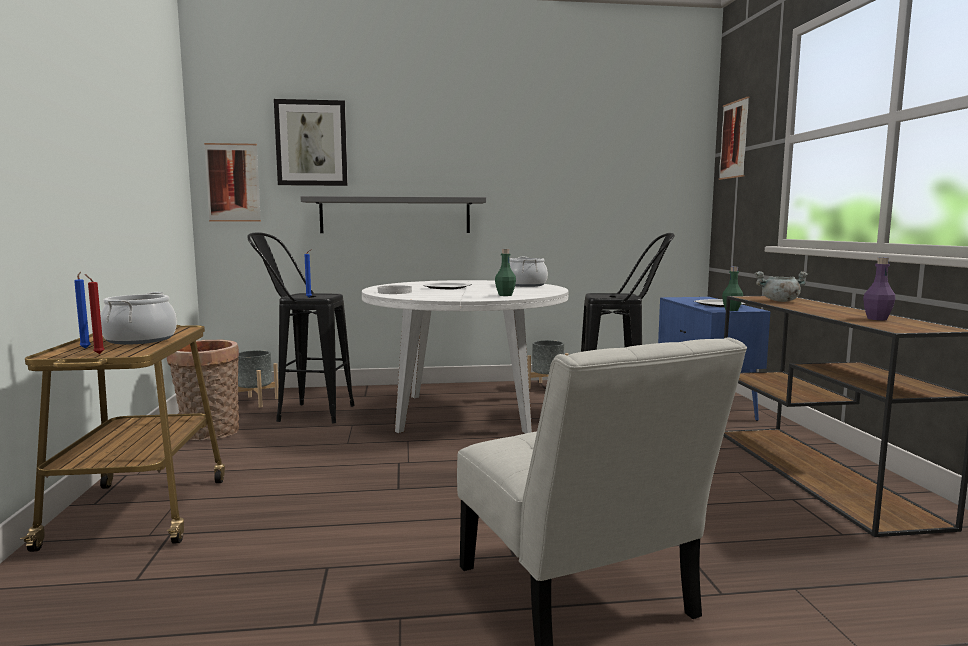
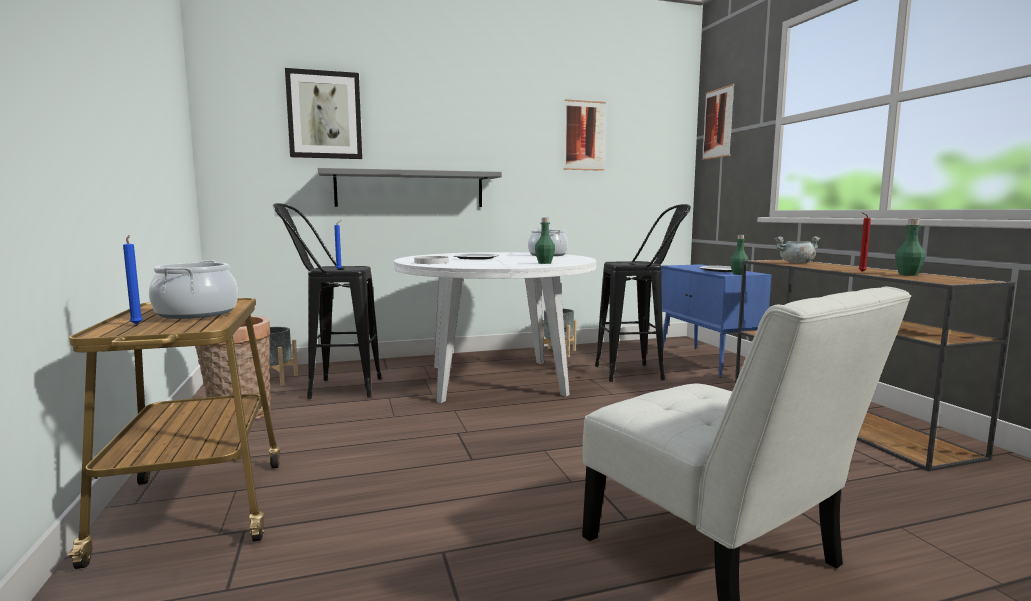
camera: 10 degrees left, 0 degrees up
(98, 354) = (159, 330): red candle -> red candle (860, 272)
(233, 182) = (241, 153): picture -> picture (584, 135)
(877, 319) = (908, 274): purple bottle -> green bottle

